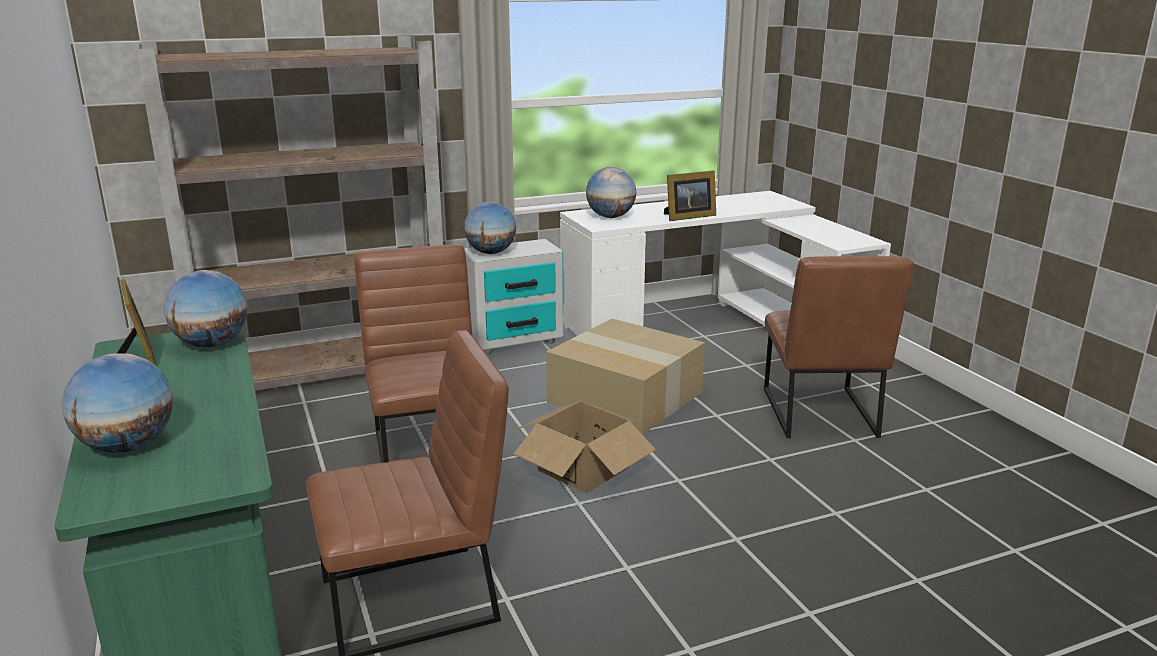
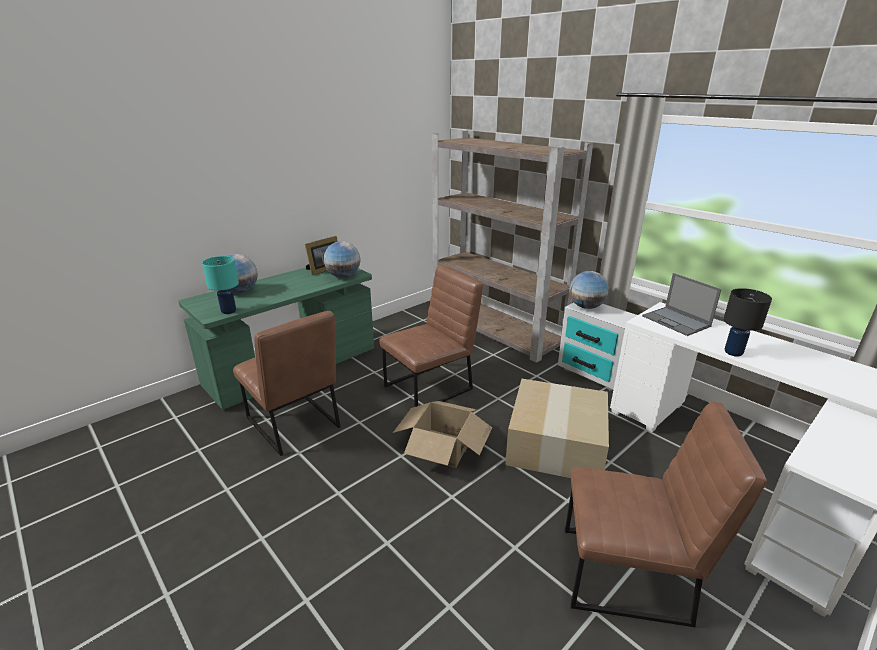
camera: 70 degrees right, 5 degrees up
(235, 460) = (228, 311): none -> turquoise table lamp
(611, 217) = (676, 321): globe -> laptop
(687, 217) = (734, 353): picture frame -> black table lamp
(819, 414) = (628, 575): brown chair -> brown chair turned 150 degrees counterclockwise

